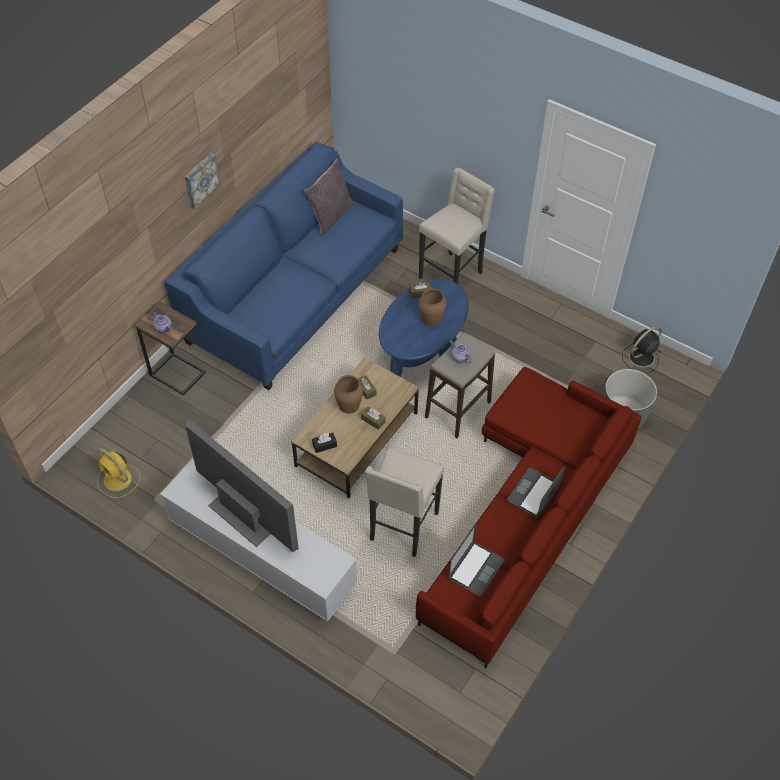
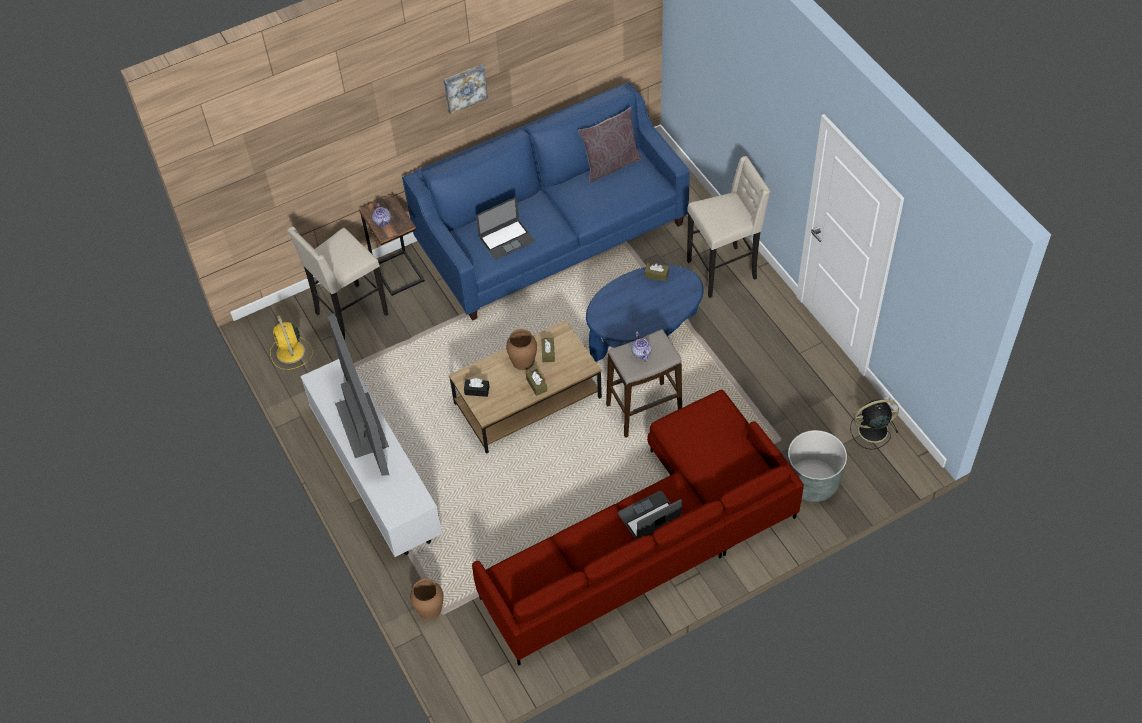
camera: 30 degrees right, 0 degrees up
(402, 527) = (520, 501): beige stool -> beige stool (349, 314)
(431, 318) = (651, 305): brown vase -> brown vase (429, 609)
(476, 568) = (547, 564): laptop -> laptop (506, 239)

